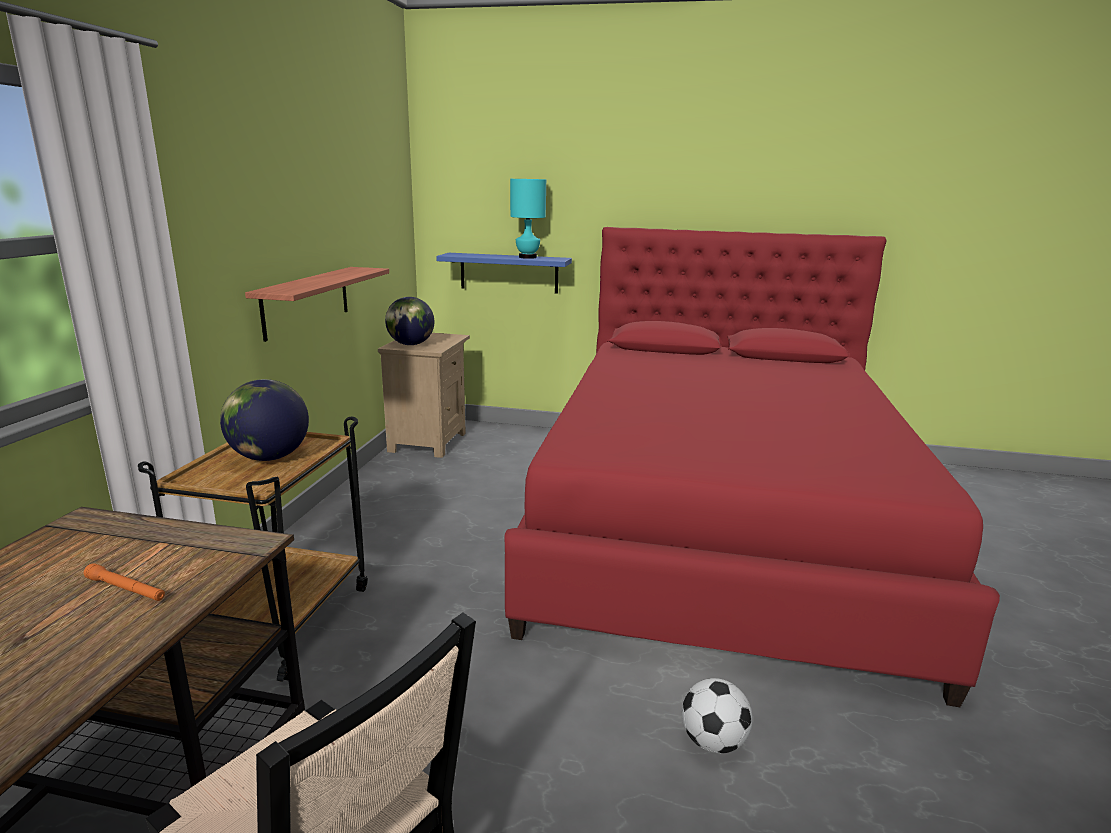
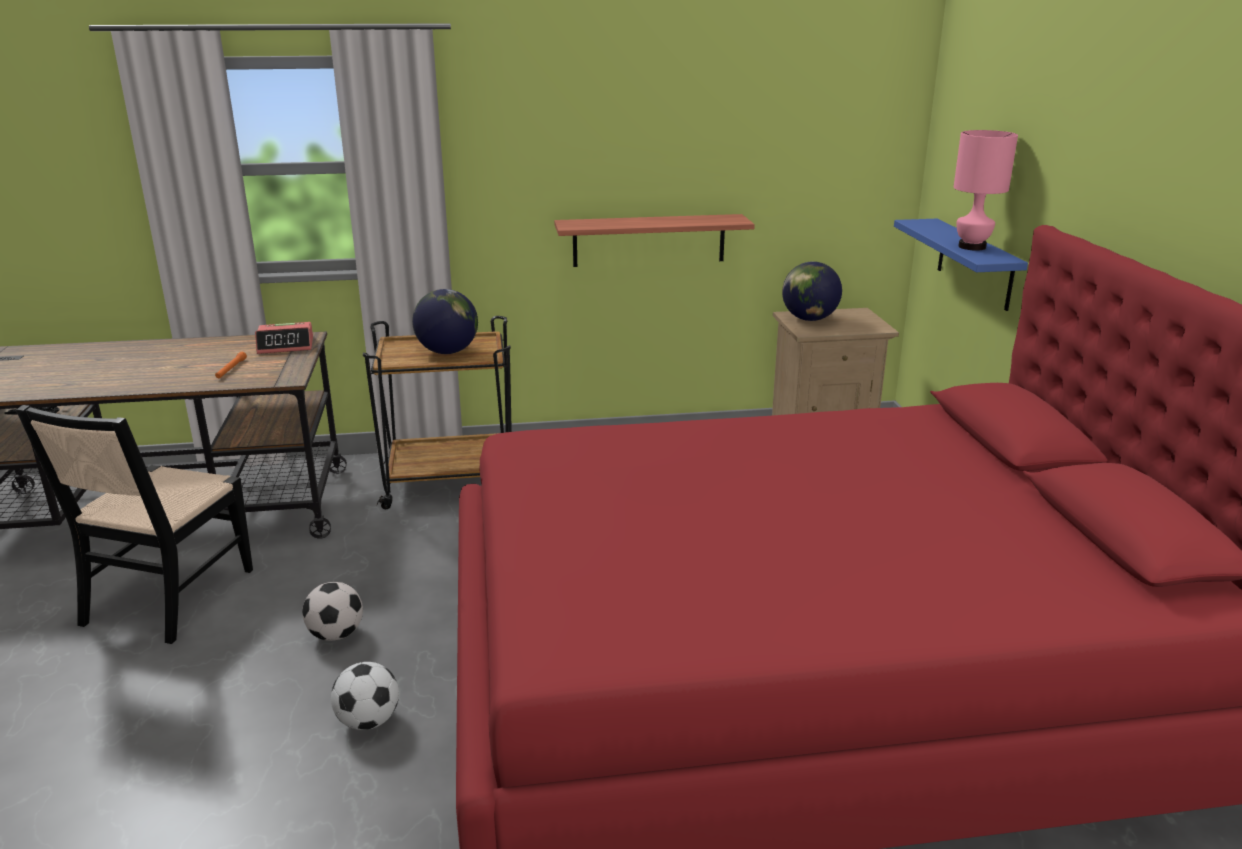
camera: 70 degrees right, 5 degrees up
(93, 538) = (286, 346): none -> alarm clock
(528, 257) = (972, 247): turquoise table lamp -> pink table lamp
(548, 753) = (336, 634): none -> football

